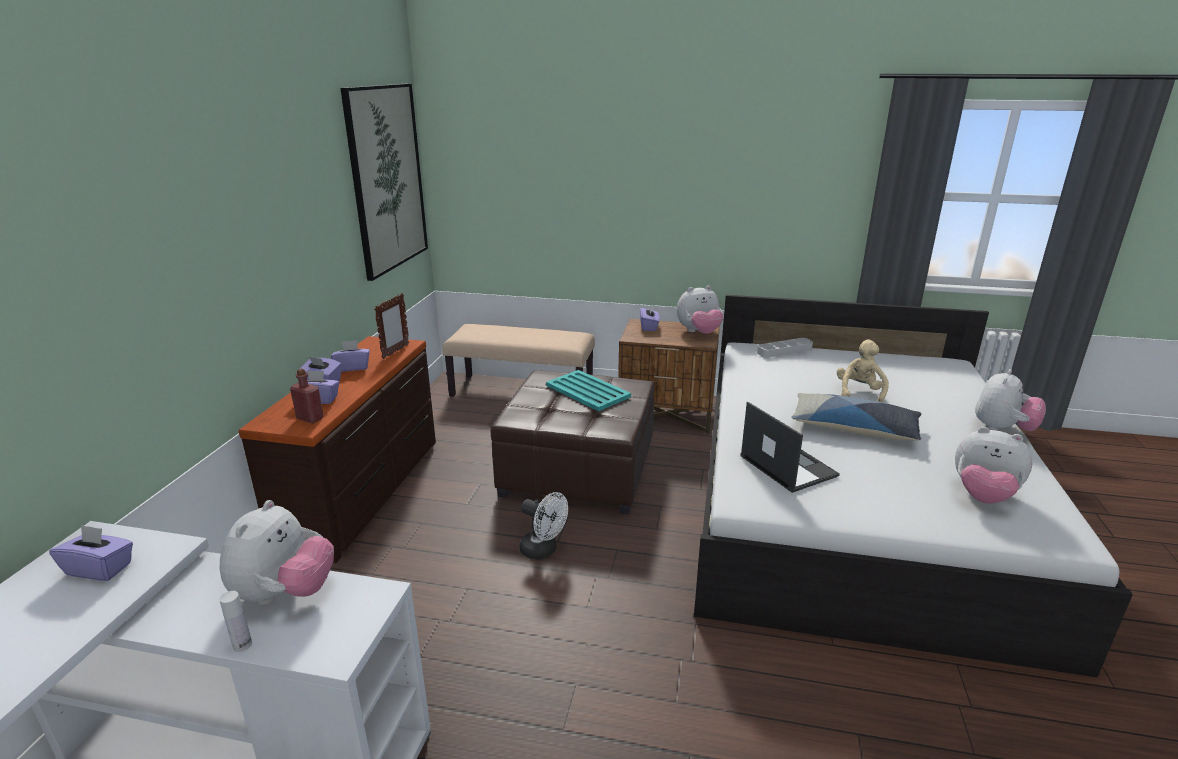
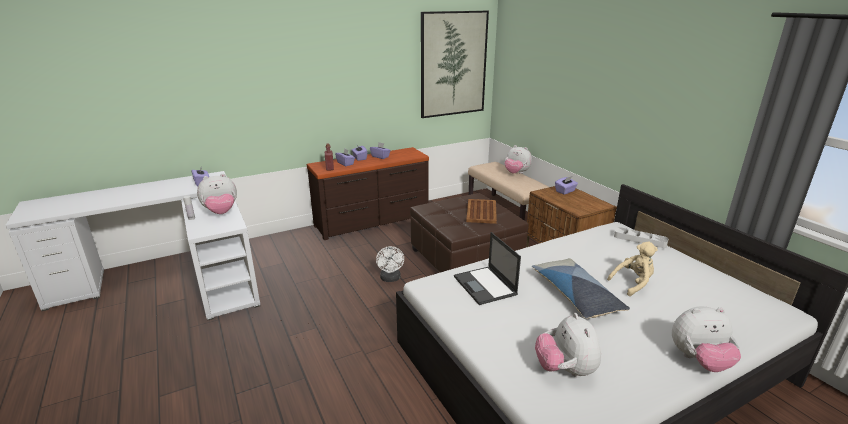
camera: 50 degrees right, 0 degrees up
(395, 352) = (407, 156): picture frame -> none
(588, 391) = (481, 212): turquoise tray -> brown tray
(699, 332) = (589, 205): plush toy -> plush toy (516, 173)
(787, 465) = (485, 286): laptop -> laptop turned 135 degrees clockwise

